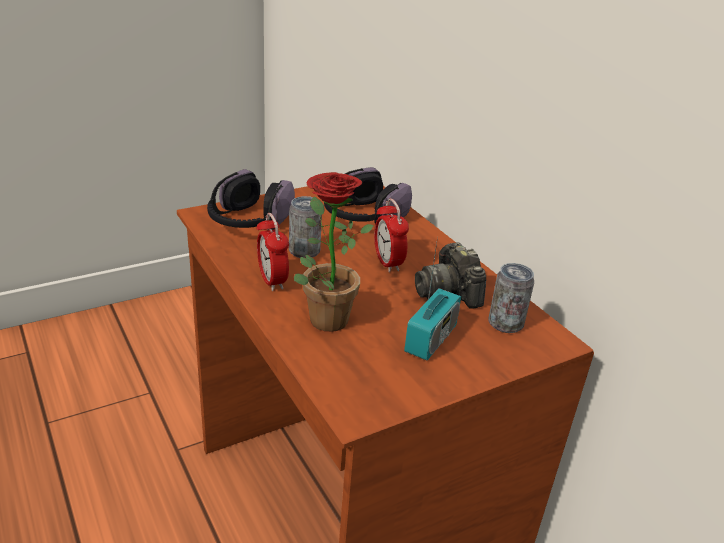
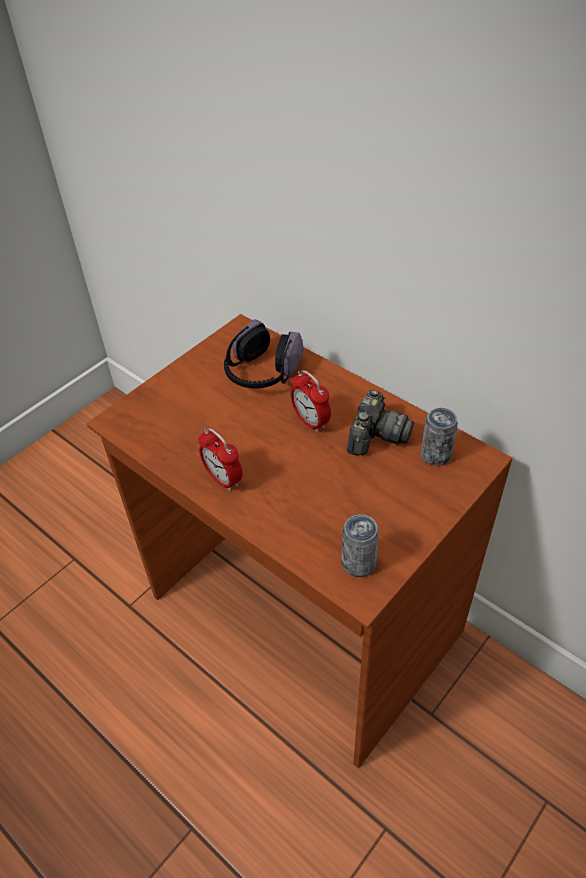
camera: 15 degrees left, 15 degrees up
(248, 222) = (162, 416): headphones -> none
(304, 251) = (232, 434): can -> can (358, 563)
(323, 315) = (287, 502): potted plant -> none
(431, 339) = (385, 495): radio -> none
(449, 291) = (376, 436): camera -> camera turned 120 degrees counterclockwise

